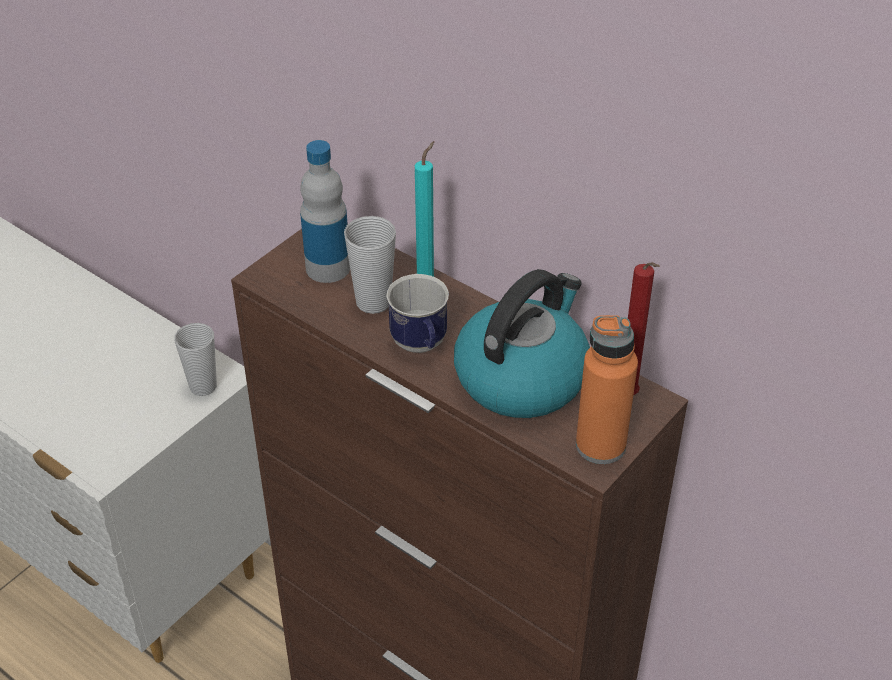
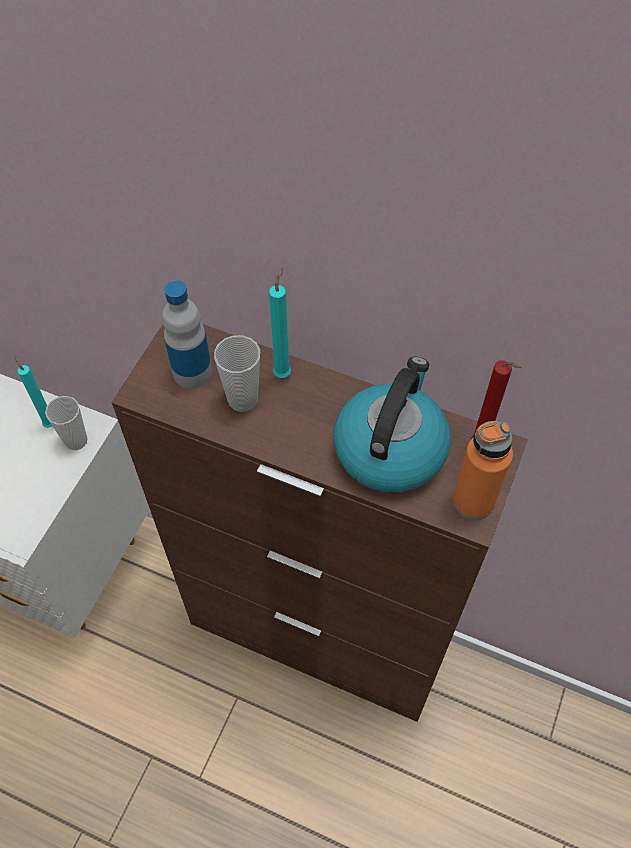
camera: 15 degrees left, 15 degrees up
(179, 363) = (49, 423): none -> turquoise candle
(421, 346) = (297, 436): mug -> none

